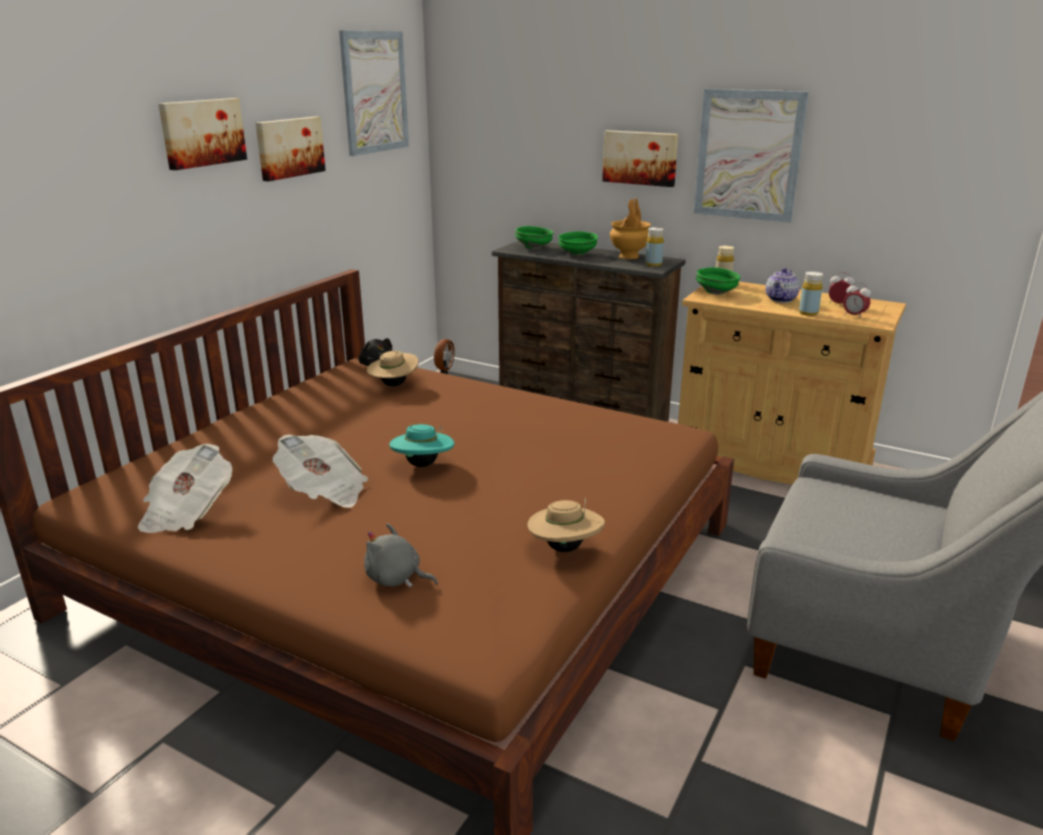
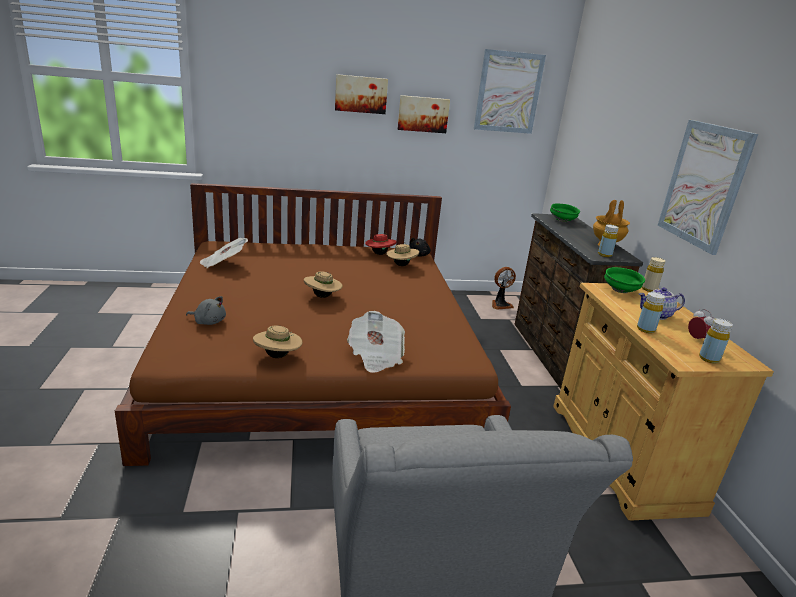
camera: 50 degrees right, 0 degrees up
(324, 491) = (269, 283): newspaper -> newspaper (375, 356)
(335, 386) = (379, 254): none -> red hat
(396, 578) = (208, 322): grey plush toy -> grey plush toy turned 120 degrees clockwise
(423, 465) = (322, 297): turquoise hat -> beige hat
(577, 254) = (576, 232): green bowl -> none
(640, 158) = (643, 170): picture -> none
(854, 316) = (679, 349): alarm clock -> none
(876, 313) = (709, 359): none -> yellow bottle

